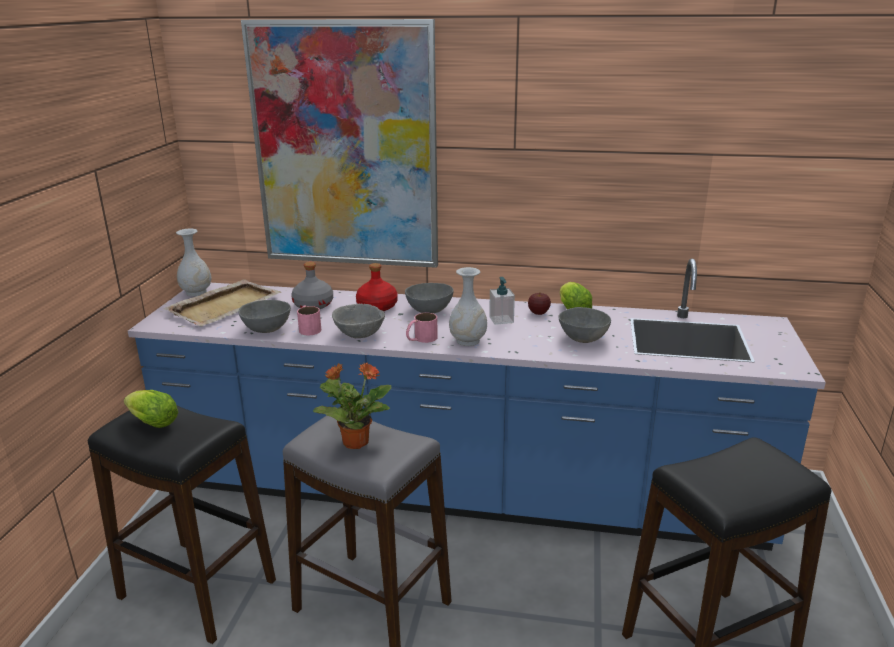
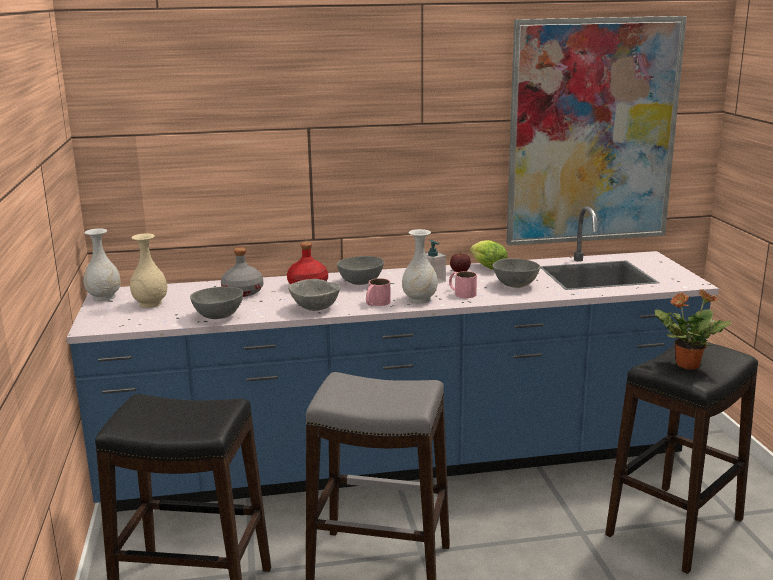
camera: 20 degrees left, 5 degrees down
(151, 422) = (156, 412): lettuce -> none
(225, 305) = (150, 303): beige tray -> beige vase
(308, 328) = (259, 310): pink mug -> pink mug (461, 293)
(345, 148) = (259, 133): picture -> picture (592, 133)
(354, 442) = (371, 393): potted plant -> potted plant (686, 365)

